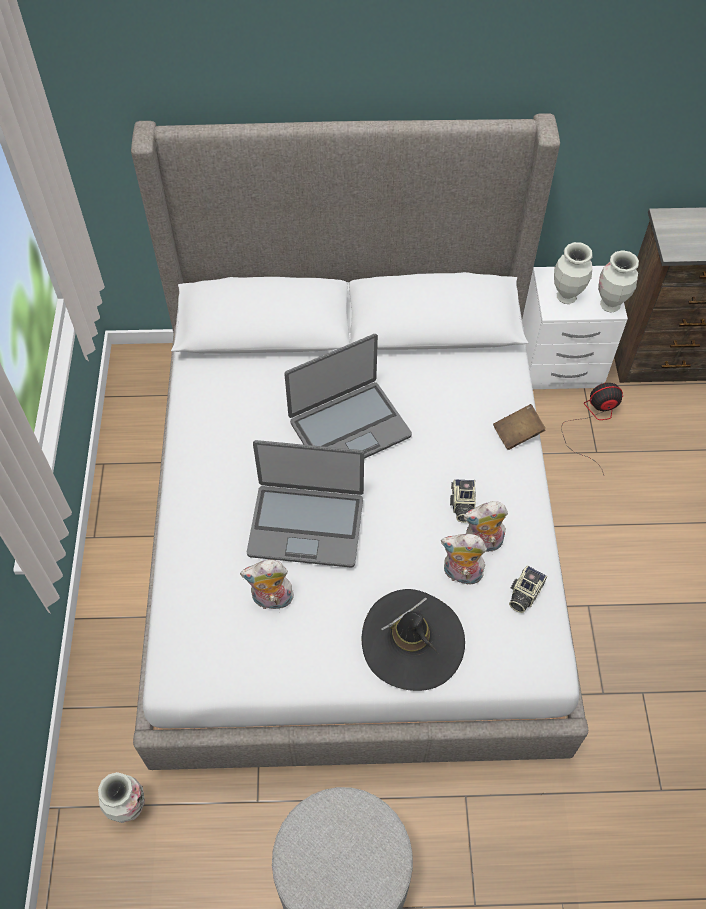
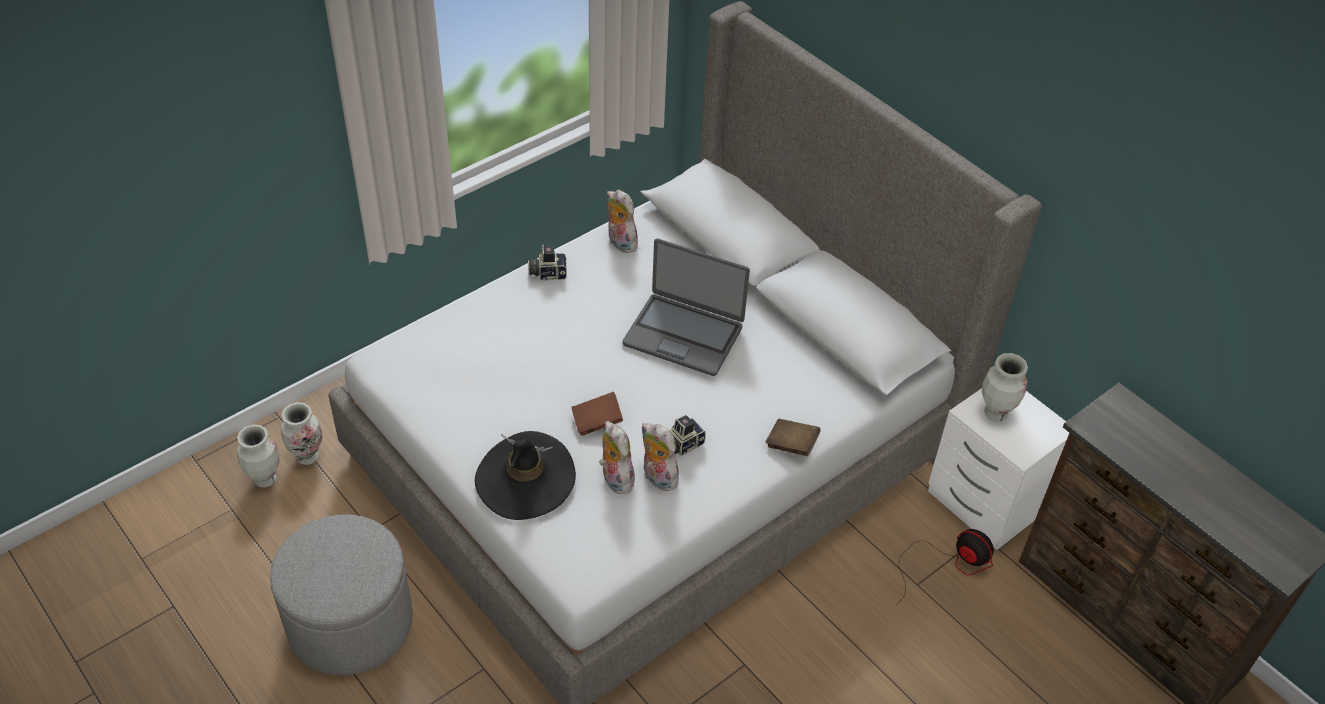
camera: 50 degrees right, 10 degrees down
(271, 600) = (485, 375): plush toy -> plush toy (619, 243)
(306, 524) = (568, 358): laptop -> none
(390, 549) = (597, 422): none -> brown book
(524, 594) = (634, 530): camera -> camera (547, 273)
(610, 305) = (1023, 450): vase -> vase (265, 479)

